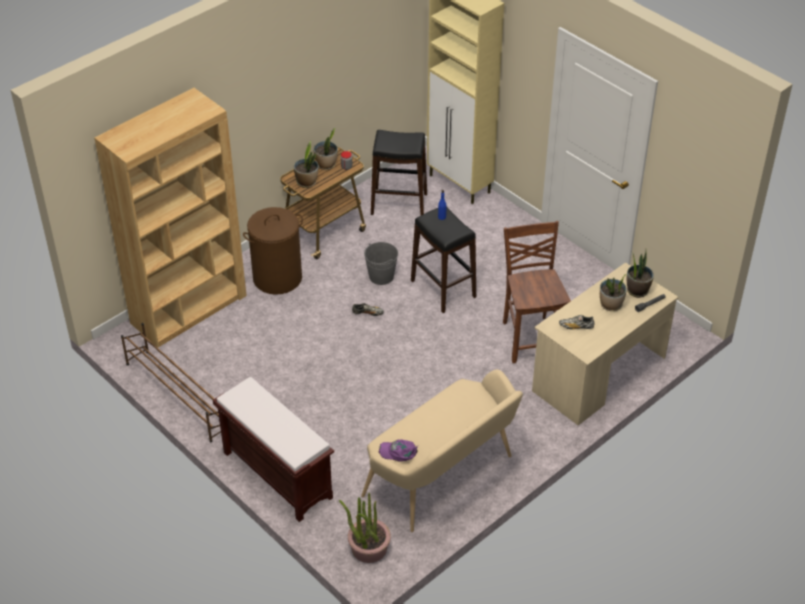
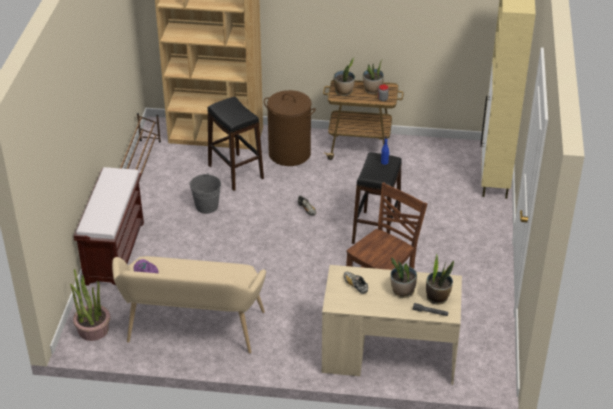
camera: 50 degrees right, 5 degrees down
(381, 276) = (350, 196): grey bucket -> grey bucket (207, 206)
(399, 204) = (433, 164): black stool -> black stool (236, 172)

